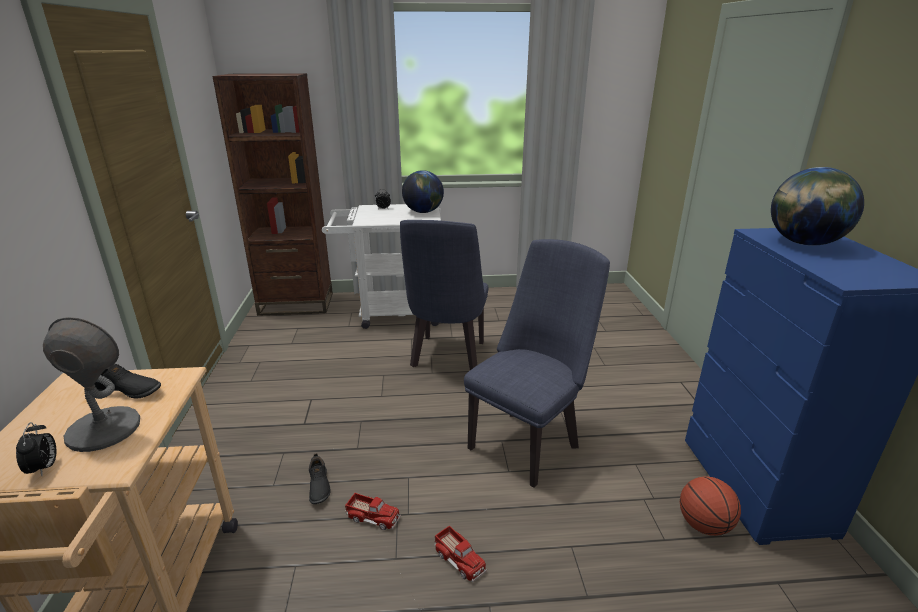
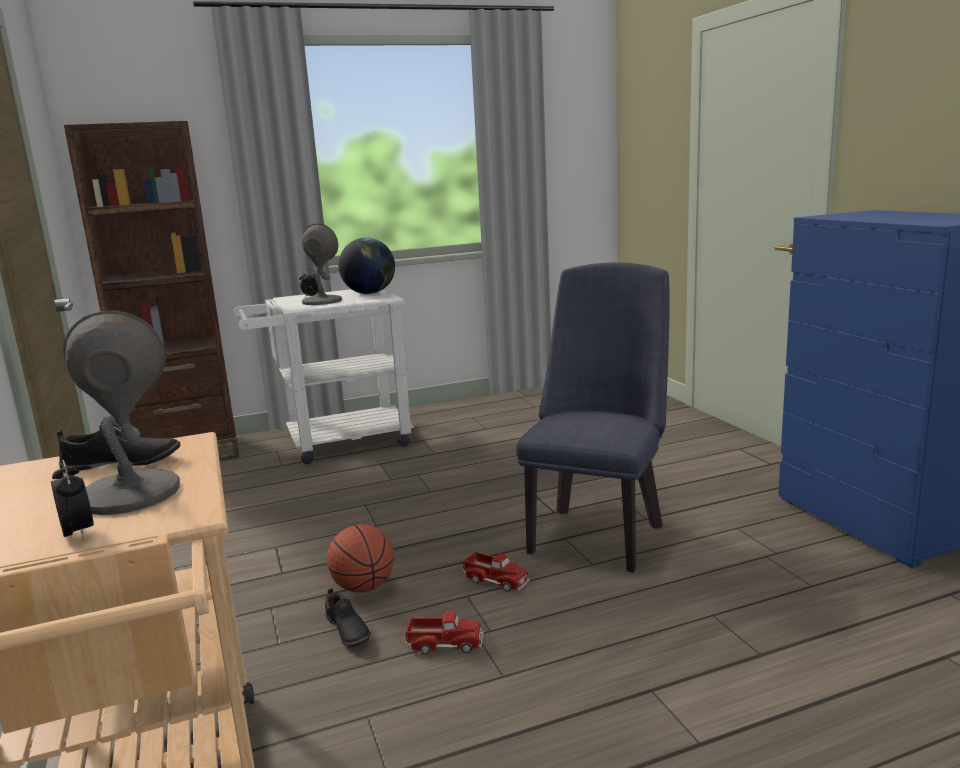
camera: 15 degrees left, 10 degrees down
(385, 216) = (321, 301): none -> grey table lamp
(447, 358) = (442, 474): blue chair -> none
(460, 559) = (586, 657): toy truck -> toy truck (496, 580)
(703, 525) = (844, 564): basketball -> basketball (363, 587)
(804, 243) = (872, 215): globe -> none

